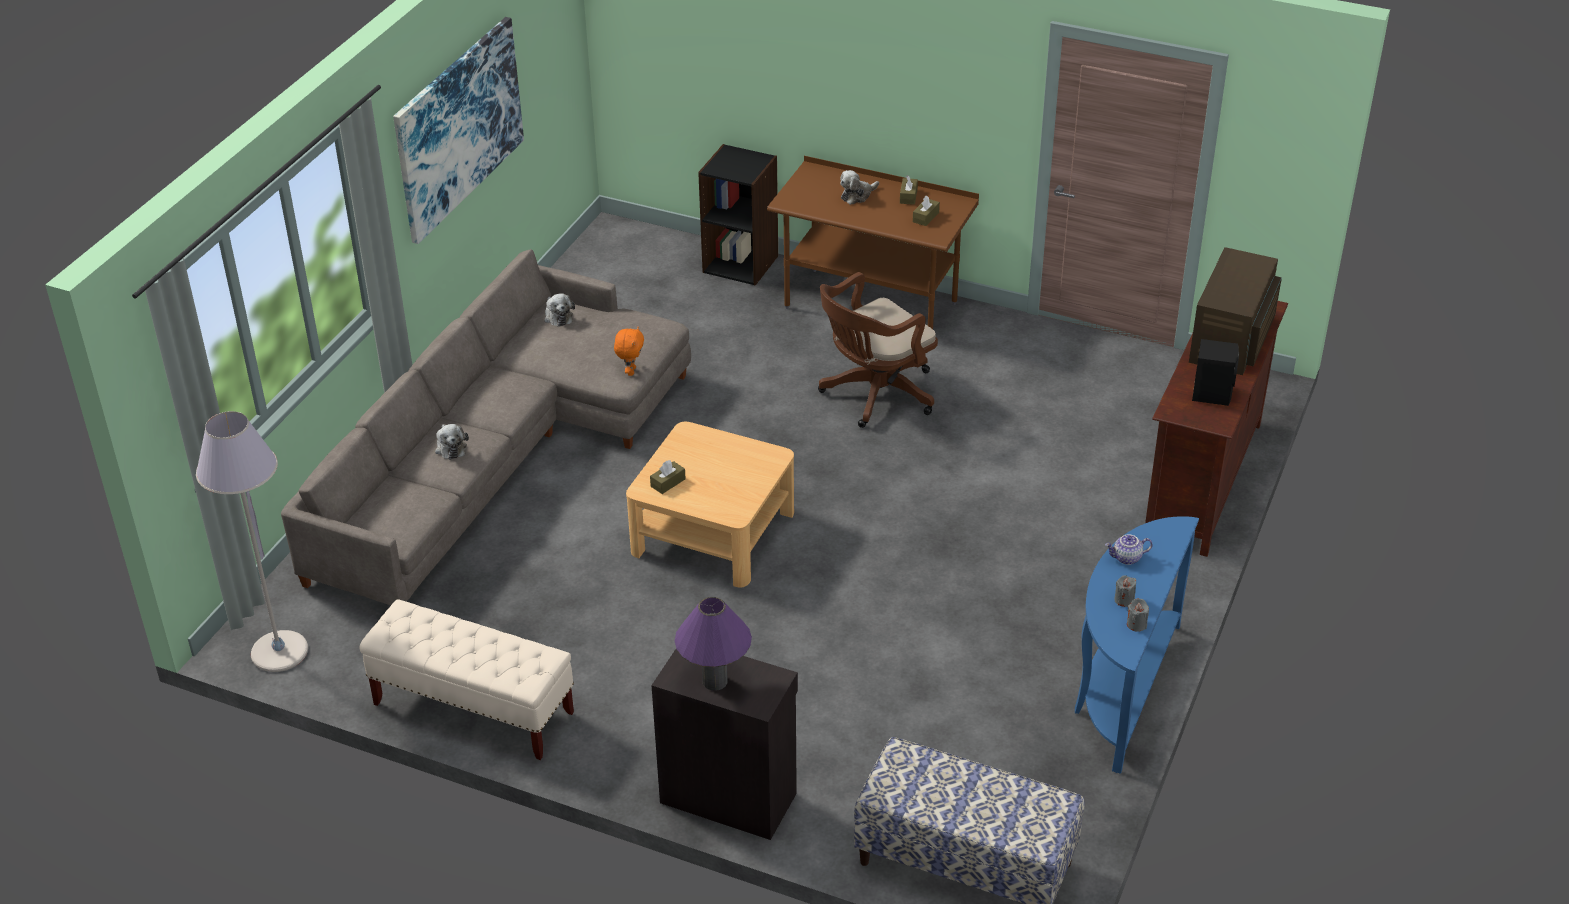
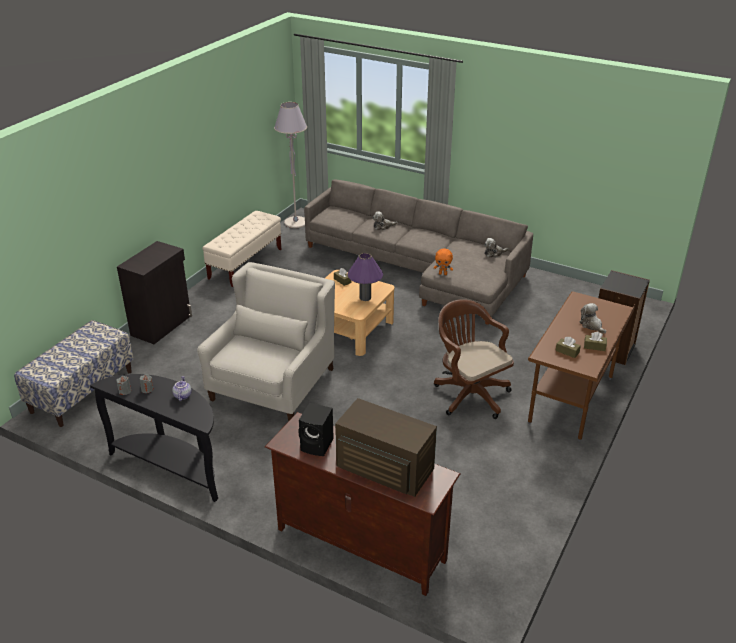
camera: 95 degrees right, 5 degrees down
(458, 128) = (535, 140): picture -> none
(715, 681) = (150, 255): purple table lamp -> purple table lamp (365, 298)
(893, 605) = (273, 384): none -> white armchair
(1121, 689) = (172, 466): blue console table -> black console table

